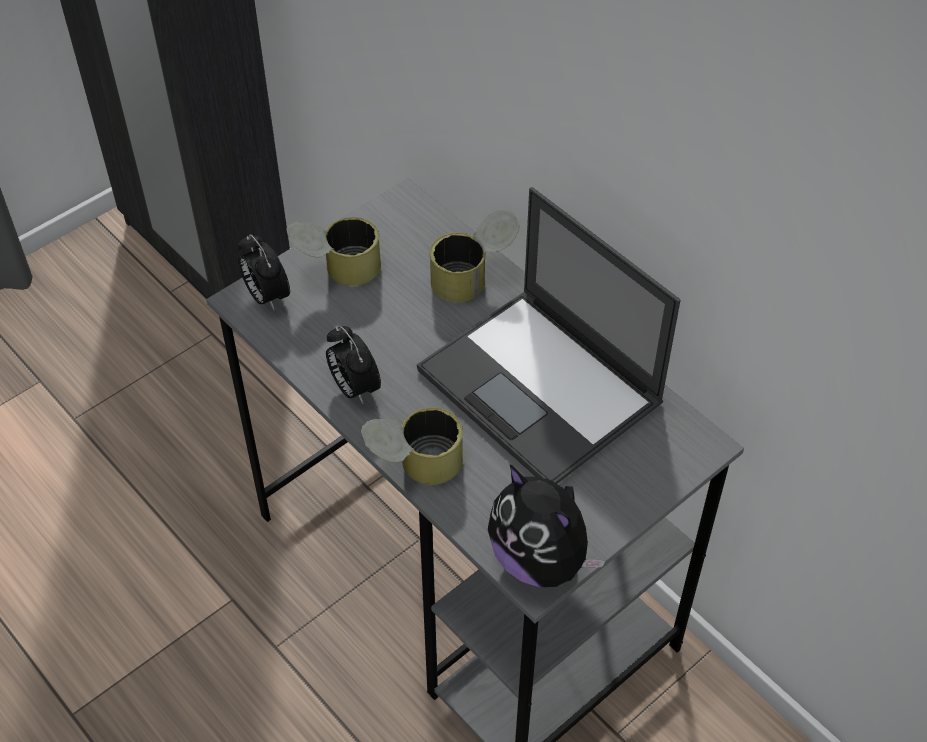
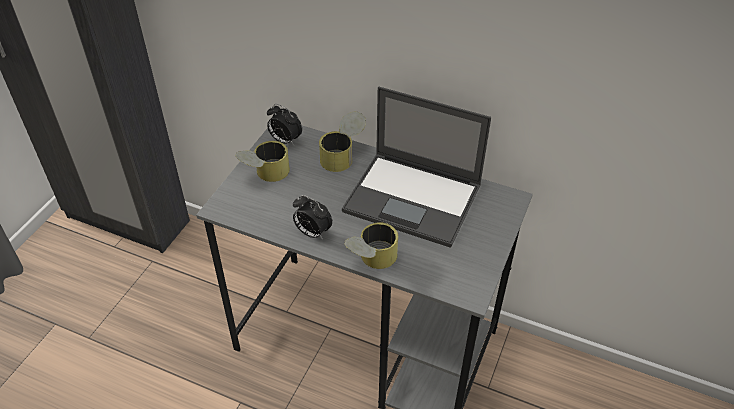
camera: 25 degrees left, 5 degrees down
(266, 296) = (232, 201): alarm clock -> alarm clock (285, 140)
(541, 559) = (468, 284): plush toy -> none

